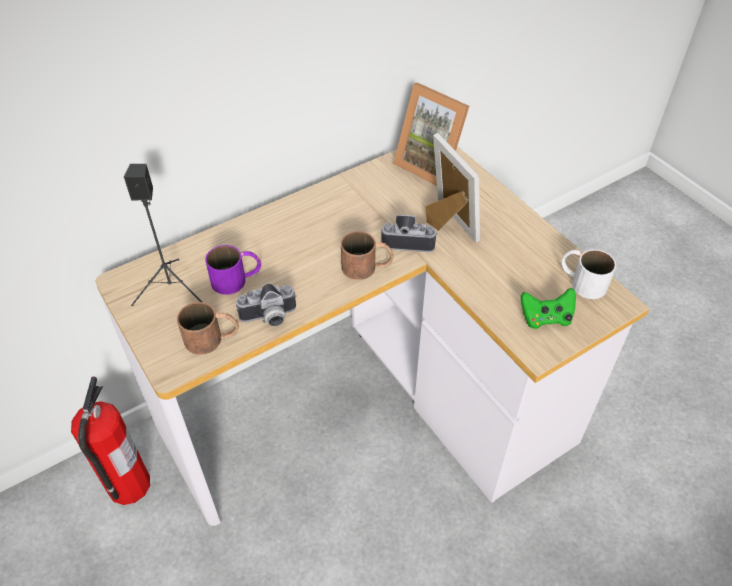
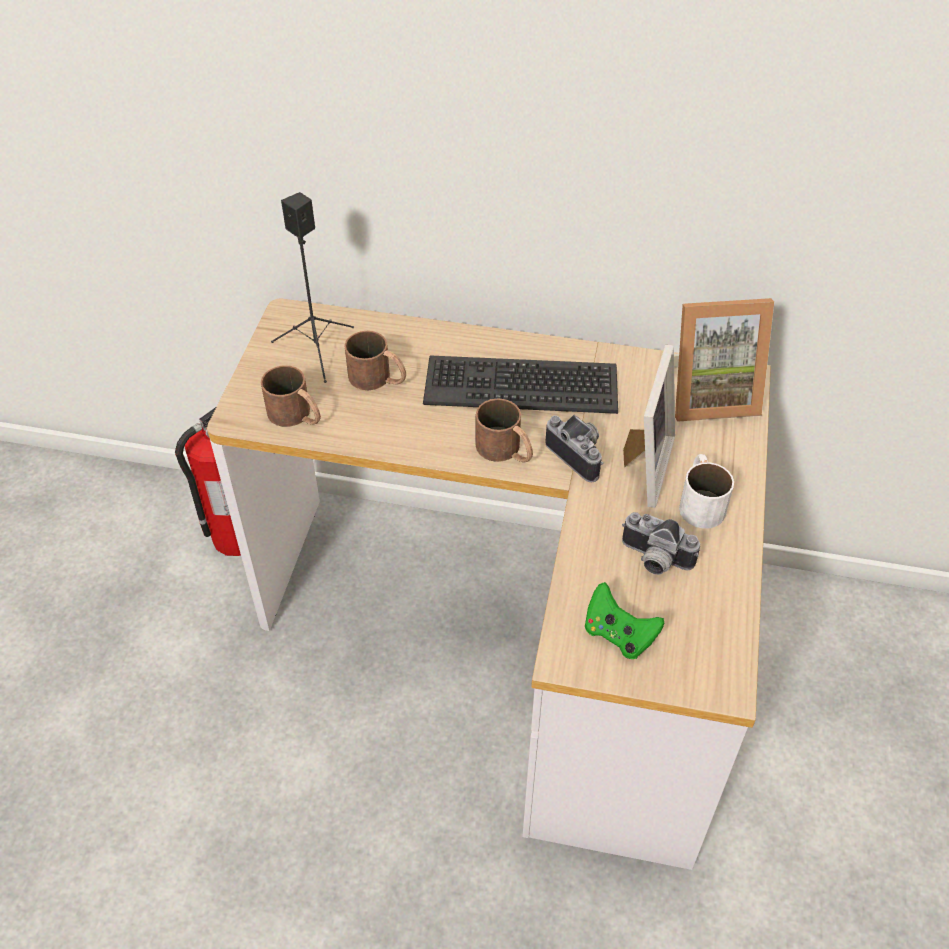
camera: 45 degrees right, 0 degrees up
(237, 279) = (378, 379): purple mug -> brown mug
(269, 318) = (361, 433): camera -> camera (654, 560)
(328, 224) = (521, 385): none -> keyboard
(431, 165) = (710, 395): picture frame -> picture frame turned 90 degrees counterclockwise
(581, 281) = (712, 631): white mug -> white mug (700, 500)

